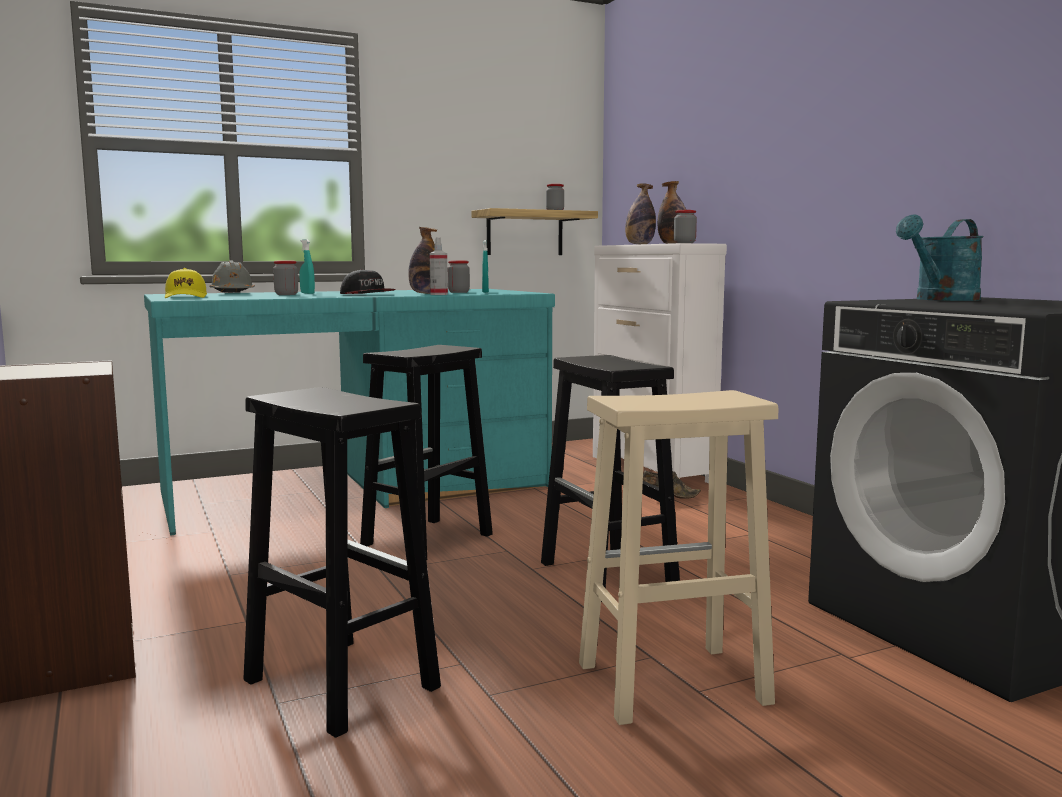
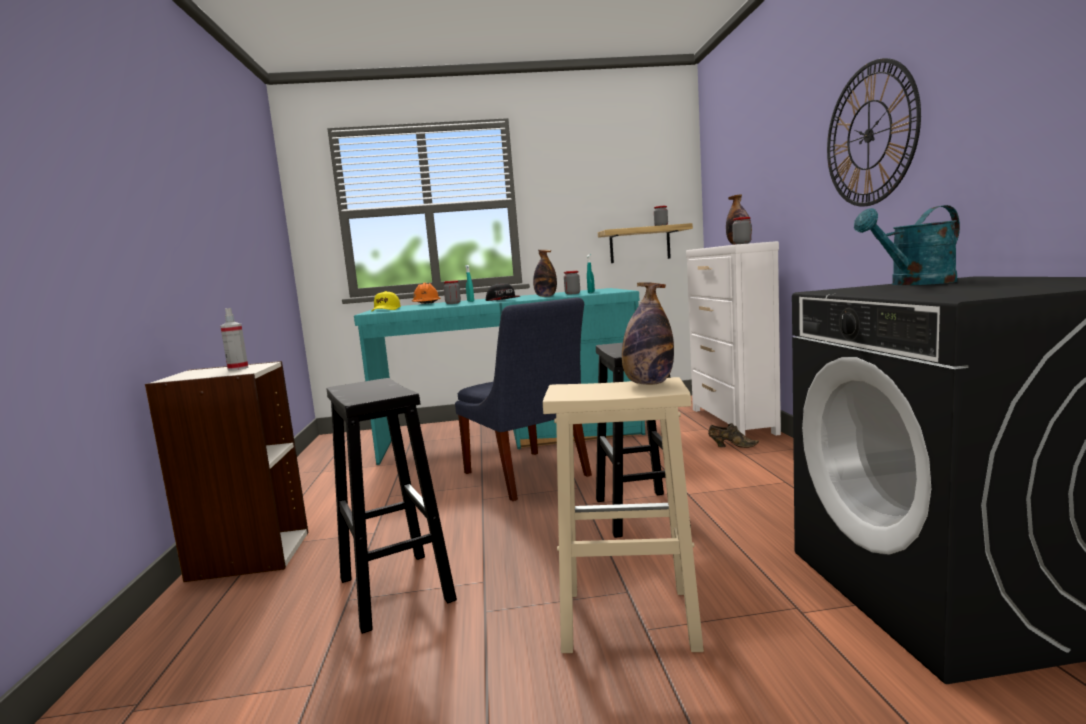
camera: 20 degrees right, 0 degrees up
(232, 293) = (426, 304): grey hard hat -> orange hard hat
(426, 540) = (528, 476): black stool -> blue chair
(439, 294) = (550, 297): spray bottle -> spray bottle (238, 368)
(639, 244) = (716, 246): bottle -> bottle (648, 383)
(856, 132) = (869, 135): none -> wall clock

